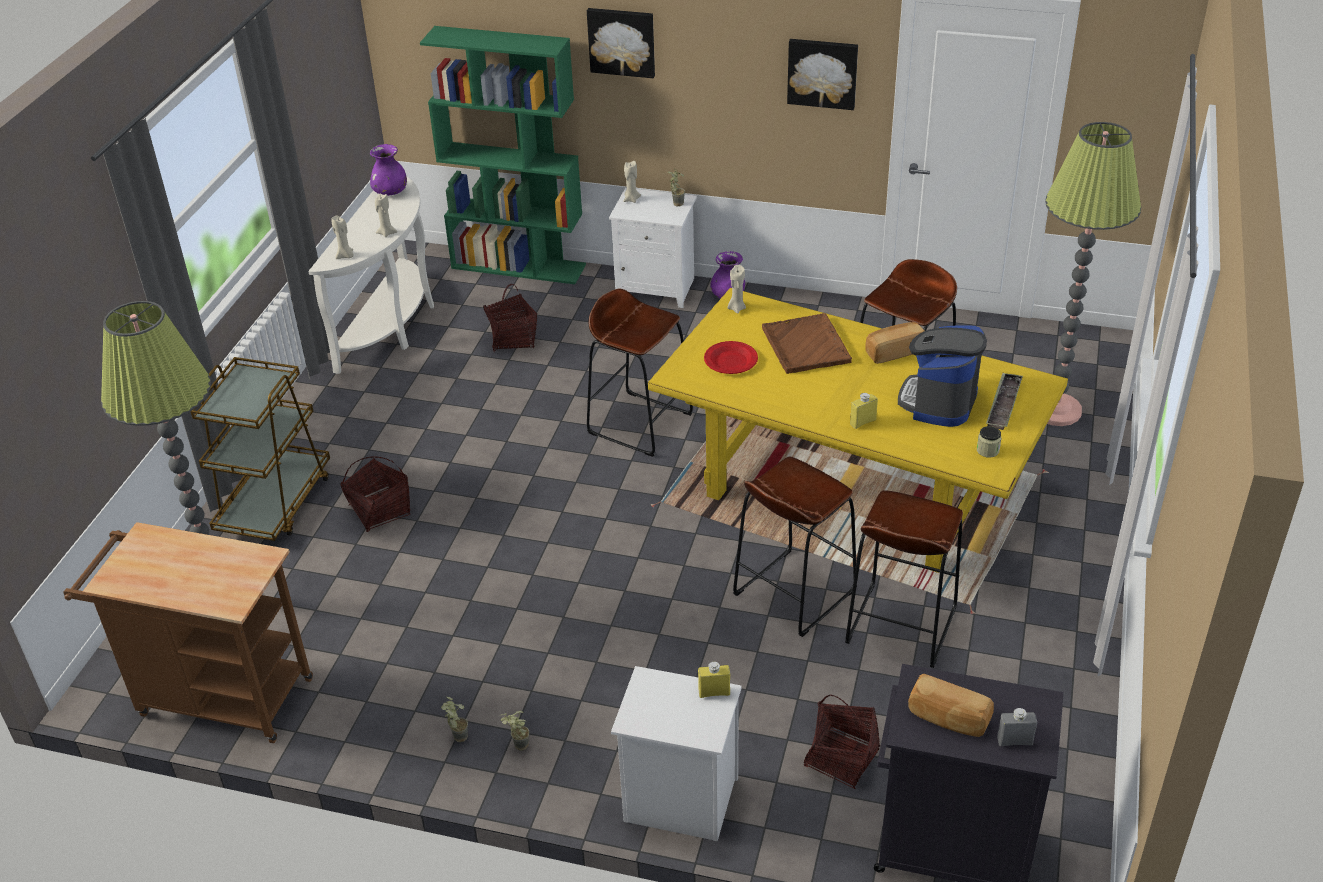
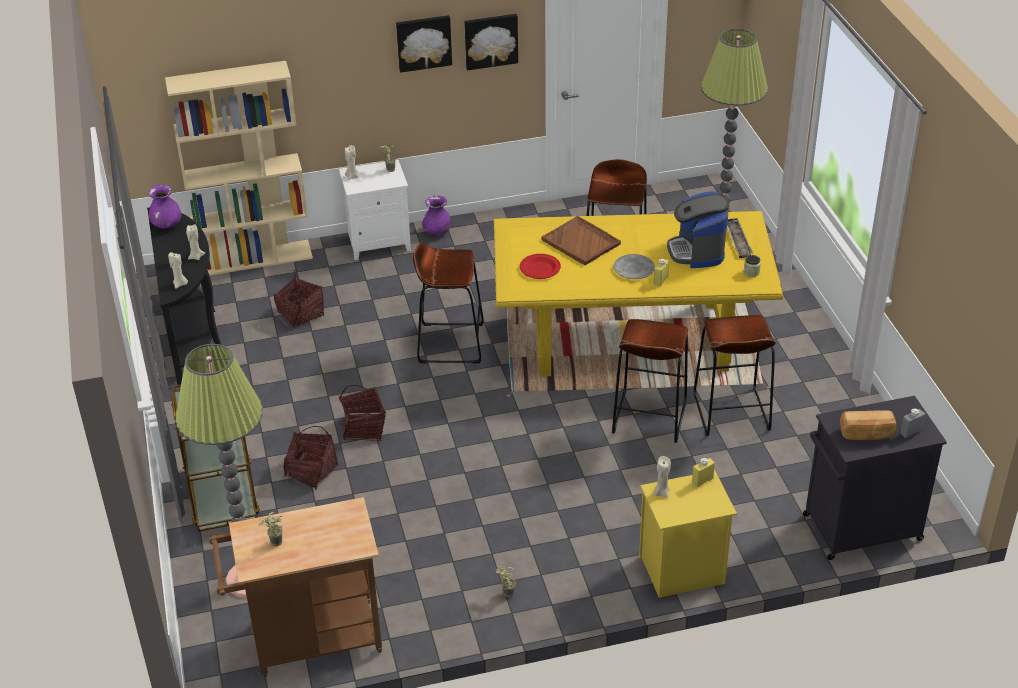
camera: 30 degrees left, 0 degrees up
(393, 324) = (192, 334): white console table -> black console table
(517, 747) = (552, 583): potted plant -> potted plant (274, 544)
(519, 266) = (255, 258): green bookcase -> beige bookcase
(622, 41) = (329, 53): picture -> picture (423, 42)
(677, 800) = (681, 571): white nightstand -> yellow nightstand
(736, 308) = (511, 231): beige candle -> beige candle (661, 492)
(841, 397) = (634, 269): none -> grey plate
(841, 758) = (758, 505): basket -> basket (364, 428)
(894, 352) = (642, 228): bread -> none

